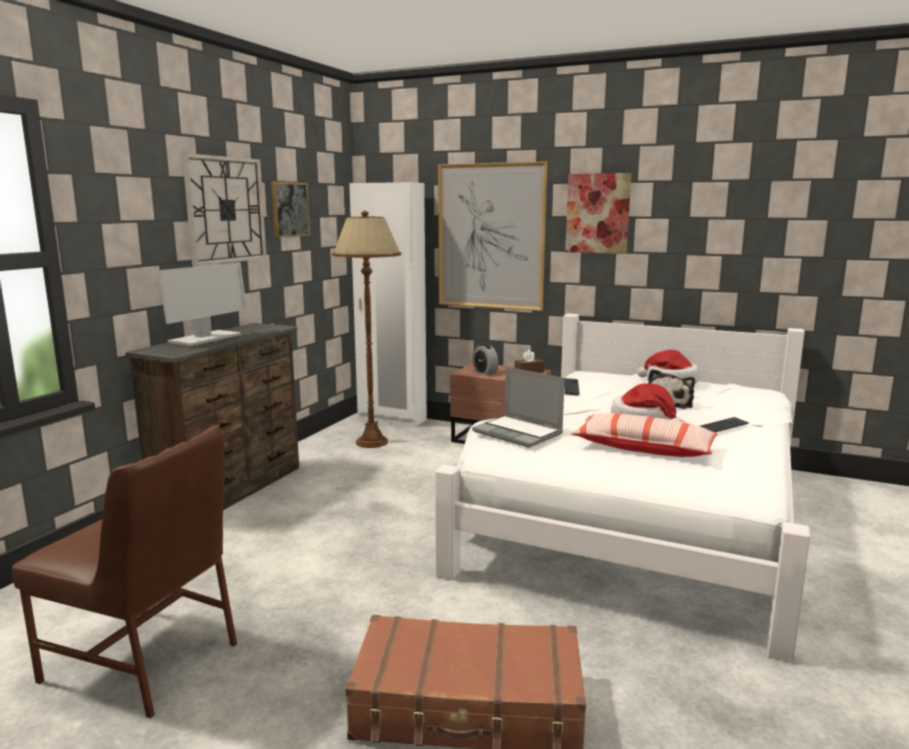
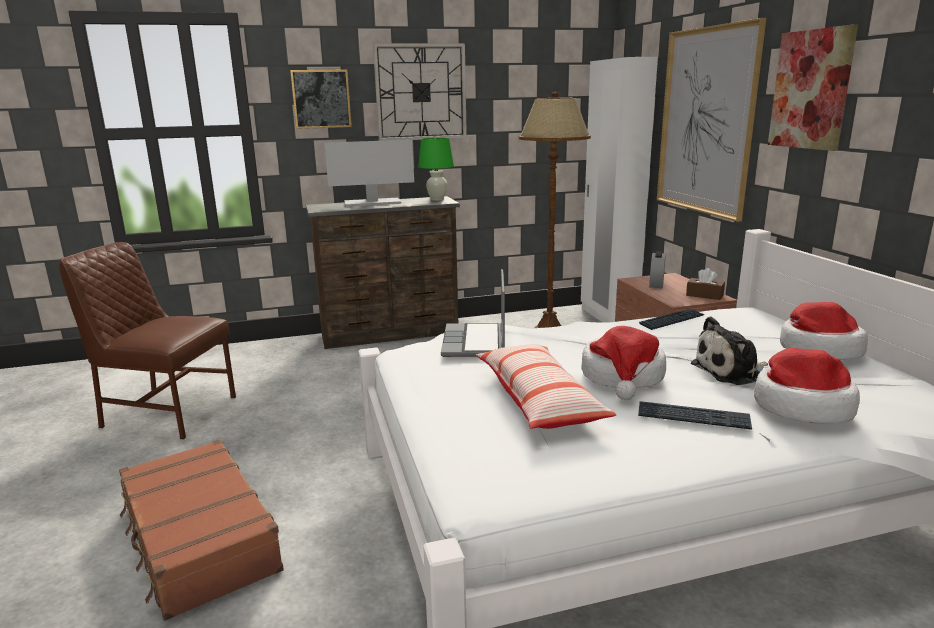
camera: 50 degrees right, 5 degrees up
(145, 661) = (167, 412): brown chair -> brown chair turned 120 degrees clockwise
(260, 326) = (437, 199): none -> green table lamp
(289, 209) = (506, 91): picture -> picture (321, 99)
(733, 408) = (801, 406): none -> hat

